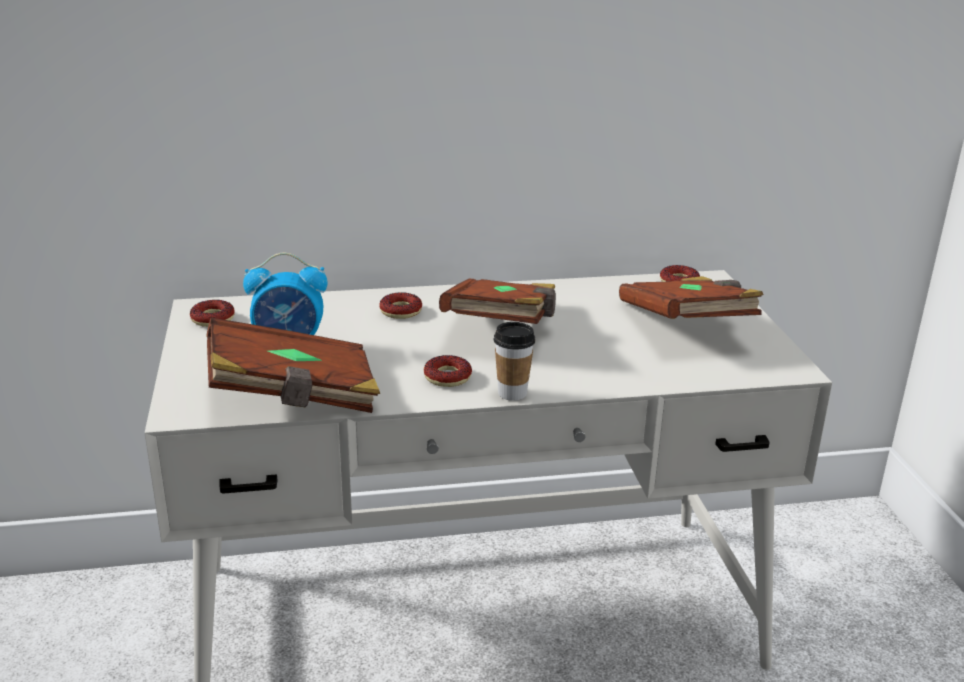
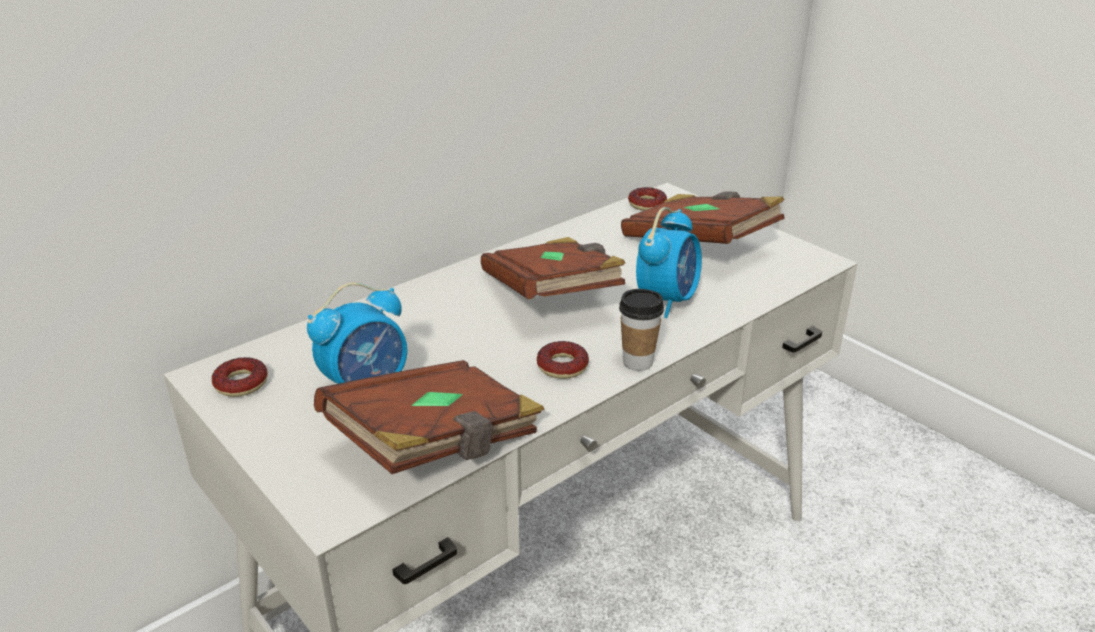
camera: 30 degrees left, 5 degrees up
(401, 311) = (437, 308): donut -> none
(597, 358) = (667, 300): none -> alarm clock

